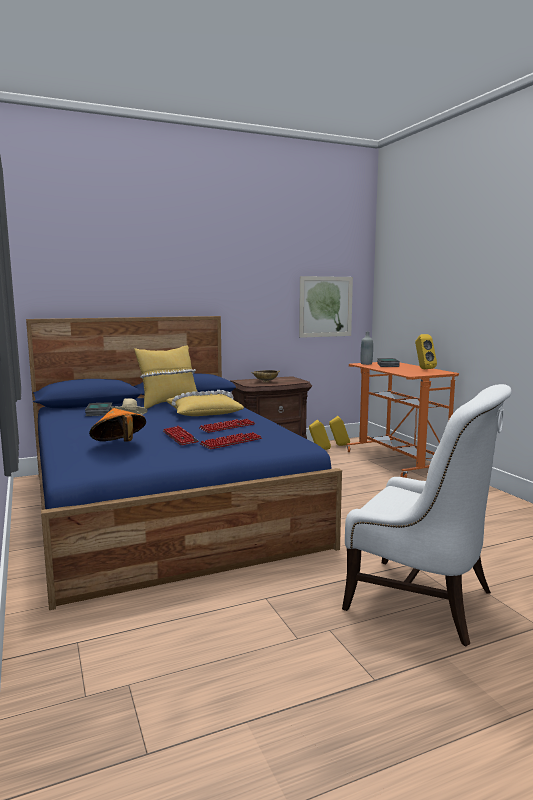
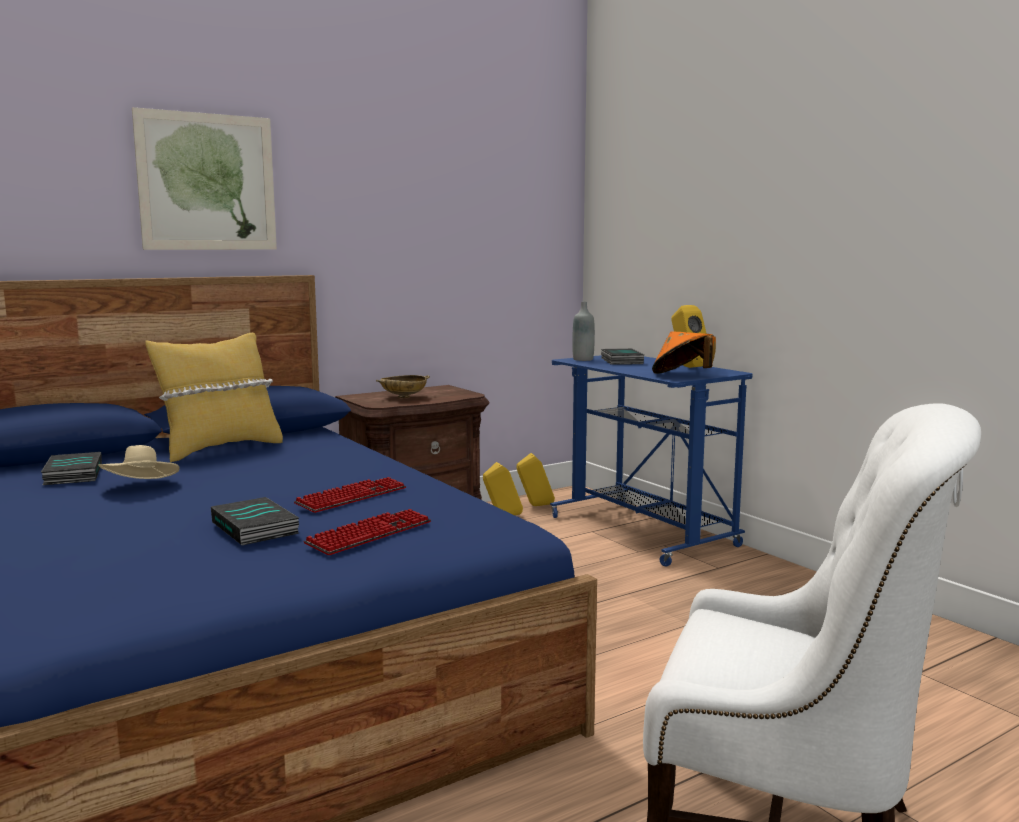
camera: 10 degrees left, 0 degrees up
(119, 444) = (122, 557): orange hat -> orange hat (682, 375)
(180, 437) = (257, 528): keyboard -> book
(203, 412) = (294, 466): yellow pillow -> none
(325, 306) = (504, 258): picture -> picture (207, 182)
(396, 461) = (642, 531): orange desk -> blue desk

